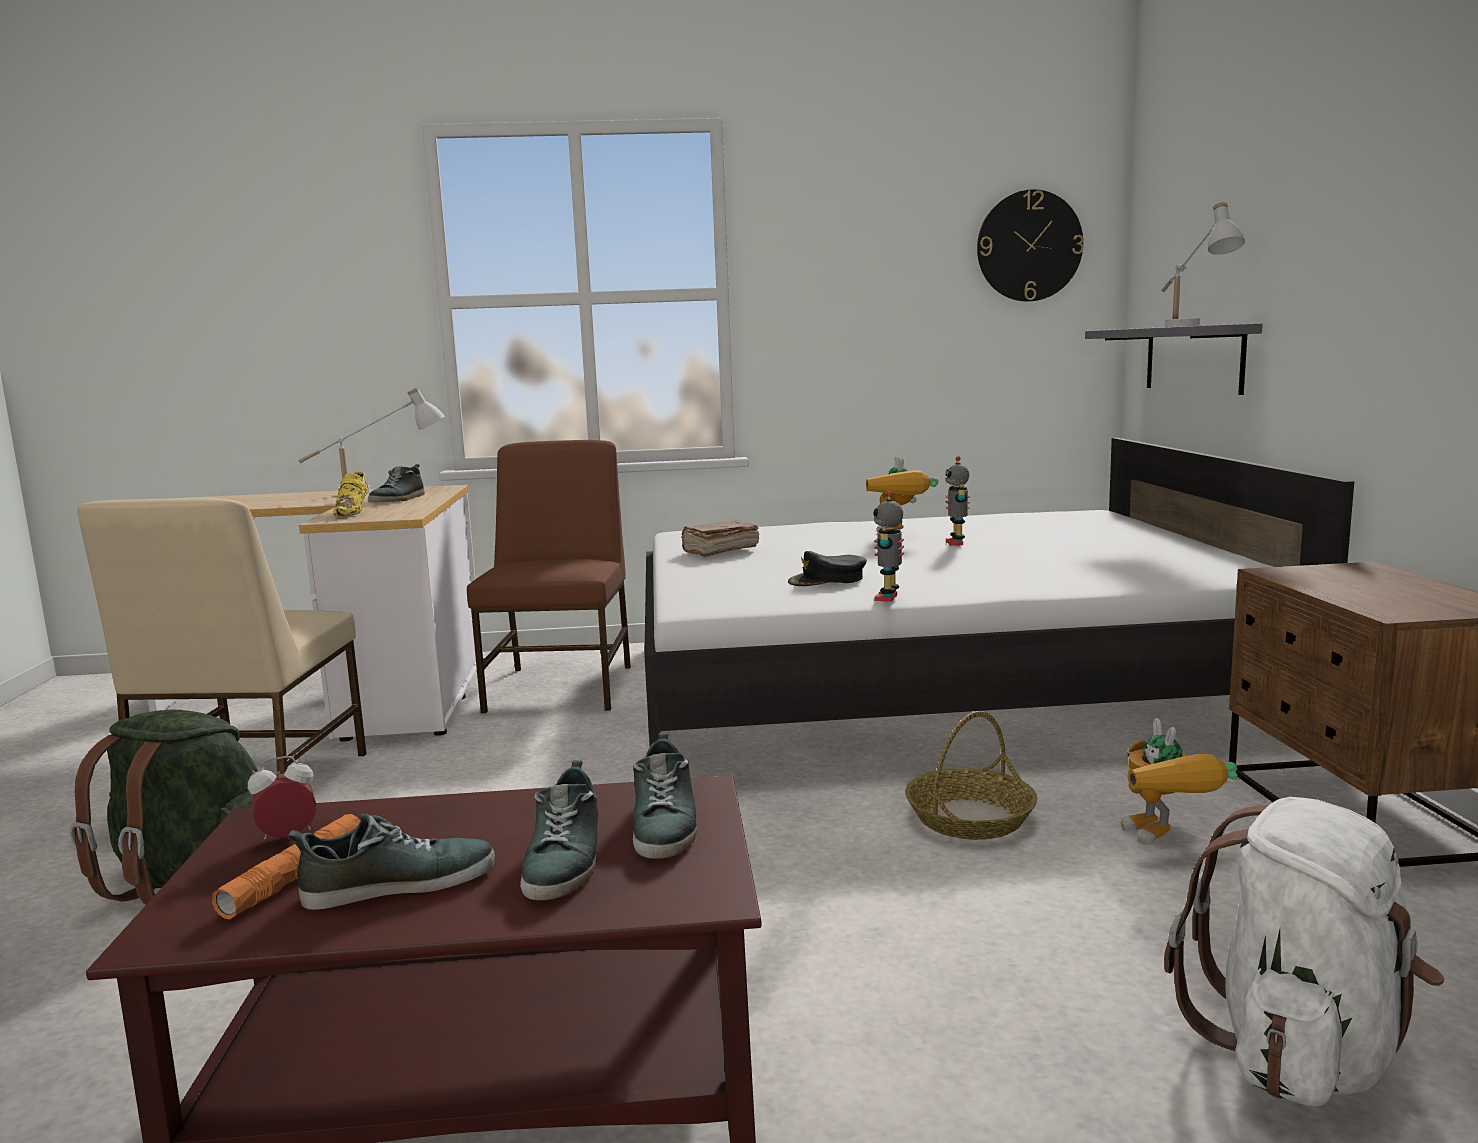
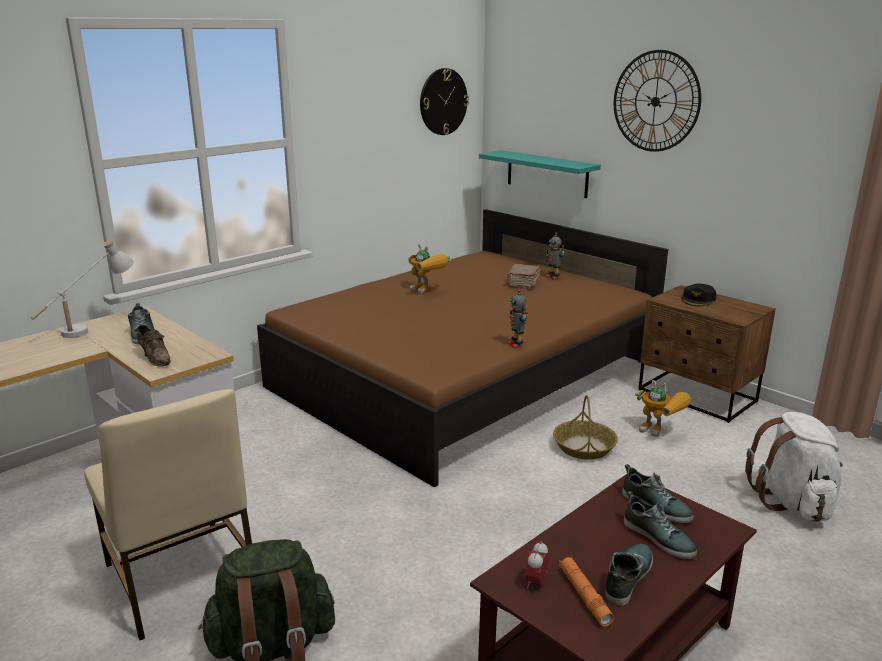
camera: 40 degrees left, 10 degrees up
(353, 513) = (155, 358): yellow shoe -> brown shoe
(562, 687) = (258, 434): brown chair -> none
(719, 551) = (354, 324): brown book -> brown book (522, 283)
(827, 580) = (463, 337): black cap -> black cap (698, 299)
(931, 688) = (464, 376): white bed -> brown bed
(956, 543) = (471, 293): toy robot -> toy robot (553, 277)
(1192, 325) = (558, 160): white table lamp -> none
(1193, 358) = (547, 174): grey shelf -> turquoise shelf
(1342, 170) = (655, 101): none -> wall clock

